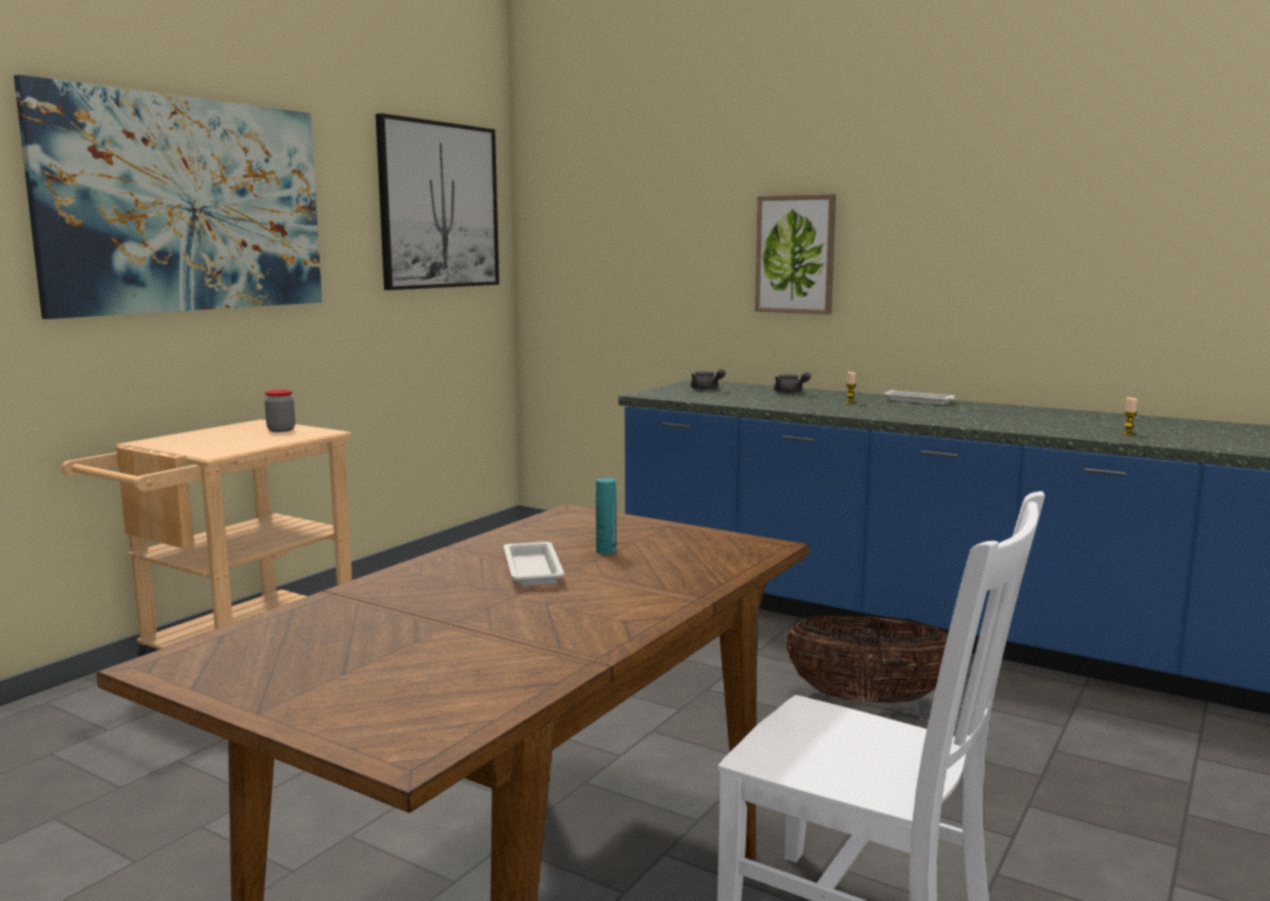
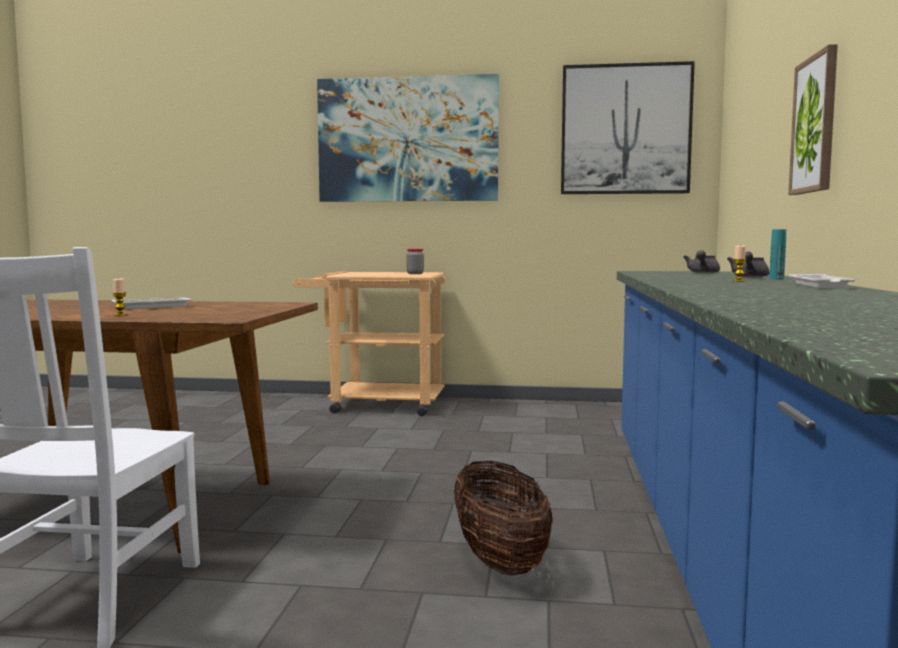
camera: 65 degrees right, 5 degrees down
(606, 551) = (198, 309): turquoise bottle -> turquoise bottle (776, 279)
(1128, 434) = (789, 309): candle -> candle (120, 315)

